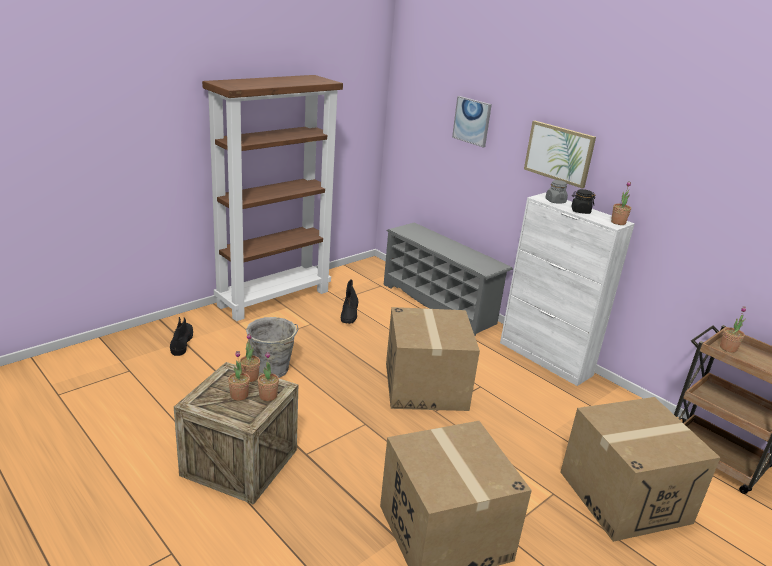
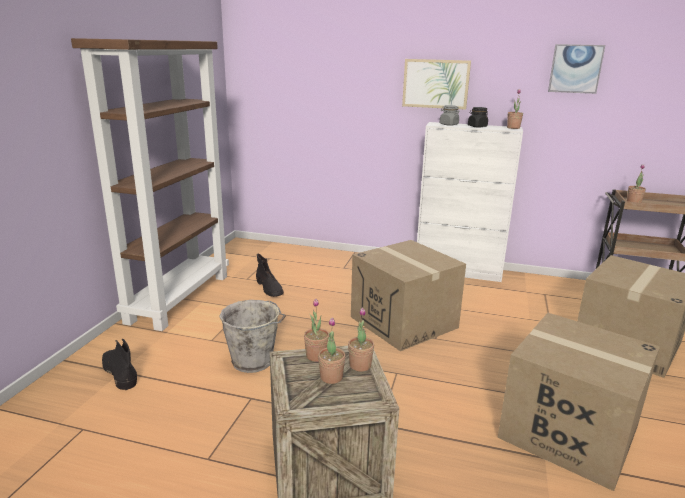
camera: 30 degrees left, 5 degrees down
(439, 303) = (335, 257): grey shoe rack -> none
(472, 121) = (335, 73): picture -> picture (575, 68)

